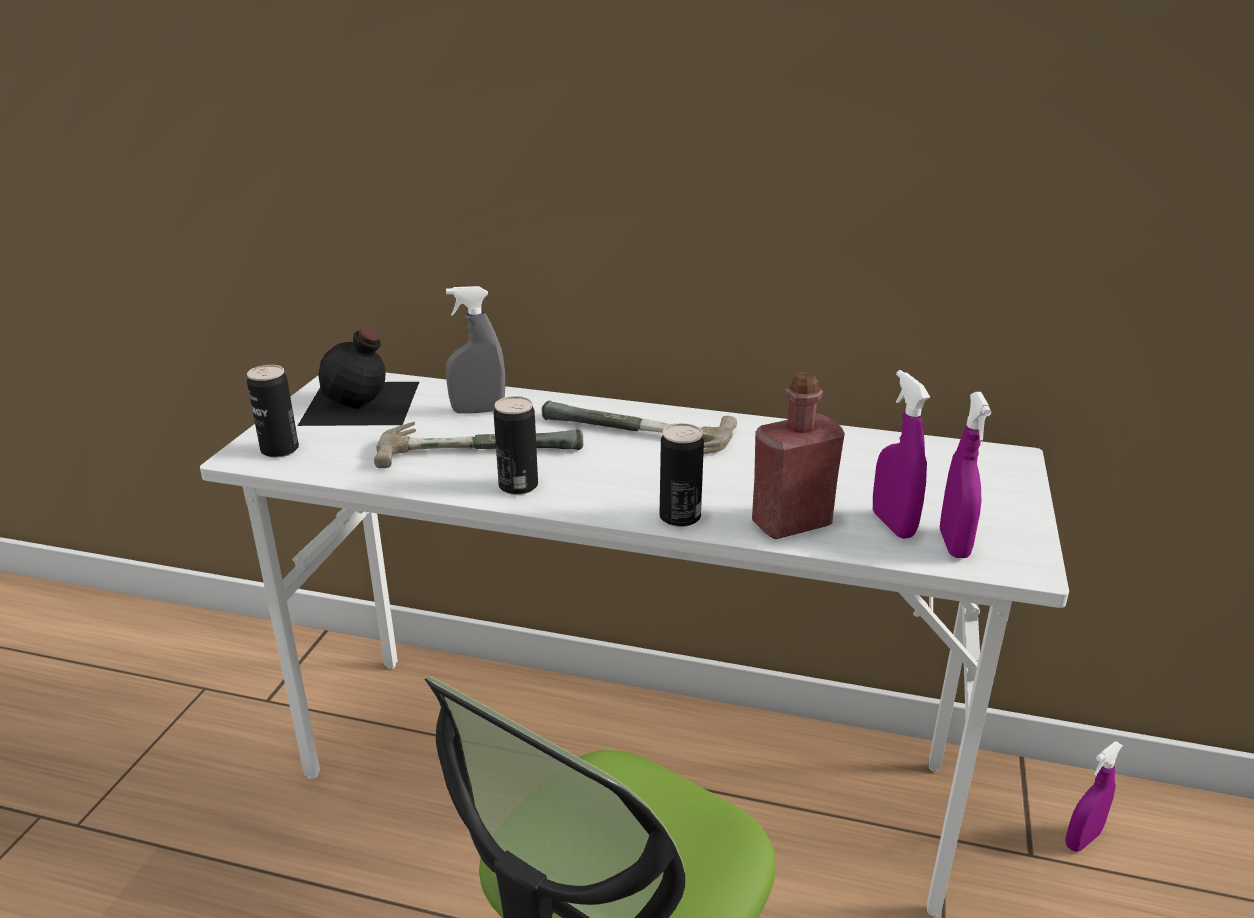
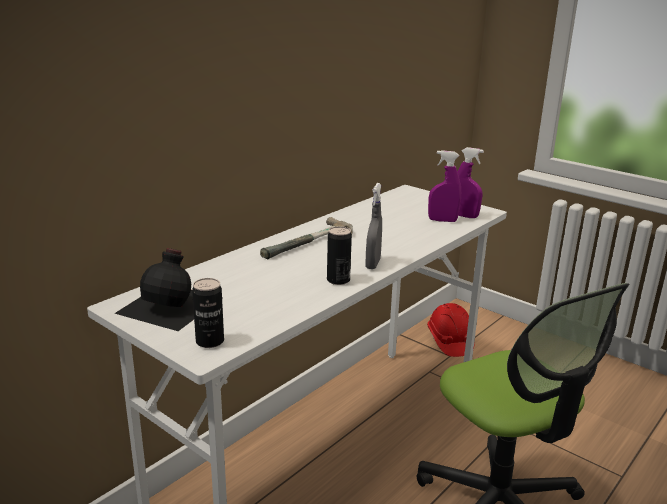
camera: 65 degrees left, 5 degrees down
(478, 411) = (232, 273): grey spray bottle -> grey spray bottle (373, 264)
(480, 445) = (278, 281): hammer -> none
(680, 517) = (403, 253): can -> none
(791, 523) = (427, 235): red bottle -> none
(1082, 839) = (449, 341): purple spray bottle -> red hard hat

